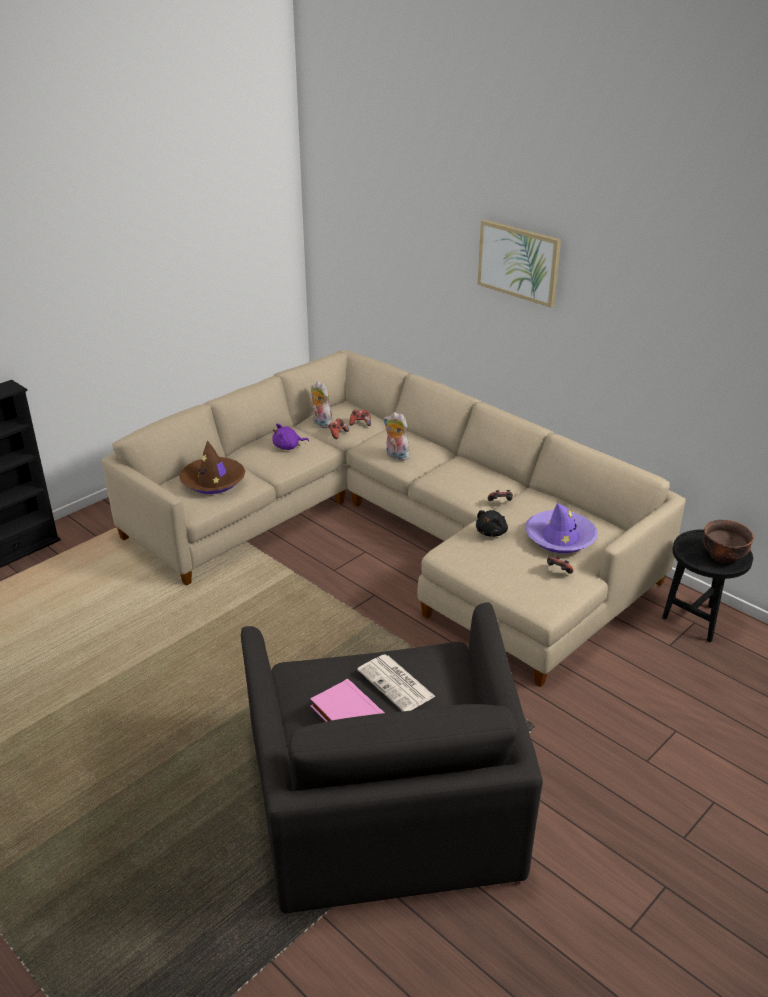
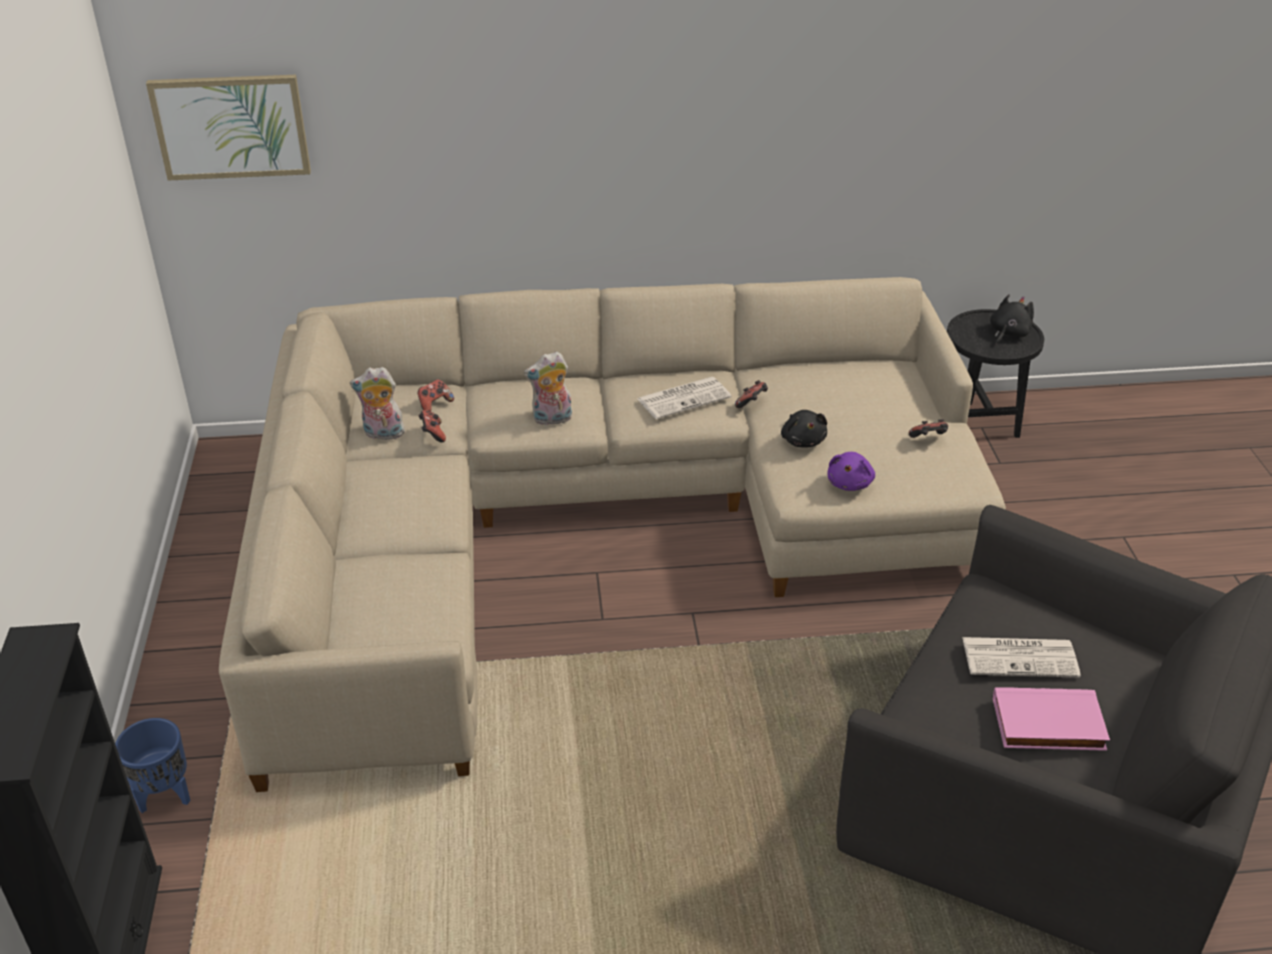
camera: 50 degrees left, 5 degrees up
(97, 519) = (164, 797): none -> blue planter
(213, 481) = (398, 597): brown hat -> none
(288, 447) = (404, 489): purple plush toy -> purple plush toy (850, 483)
(471, 481) = (684, 398): none -> newspaper
(519, 262) = (622, 66): picture -> picture (231, 126)
(560, 538) = (872, 403): purple hat -> none
(722, 556) = (1008, 333): brown bowl -> black plush toy

